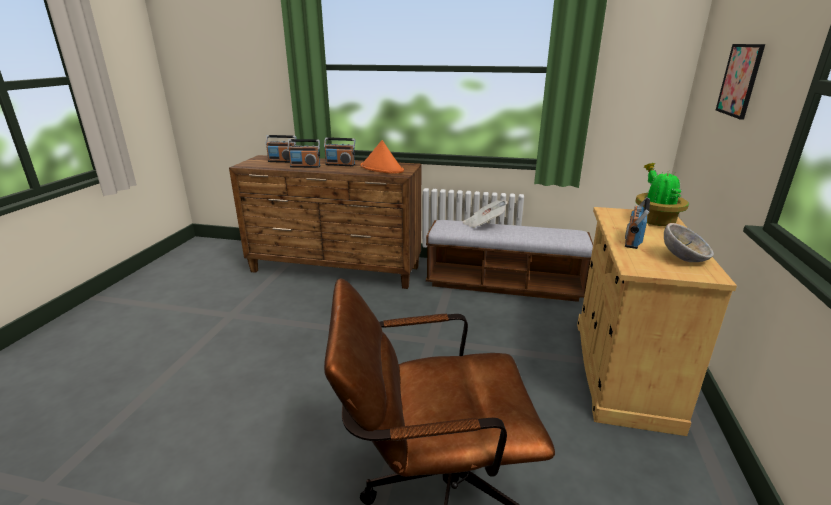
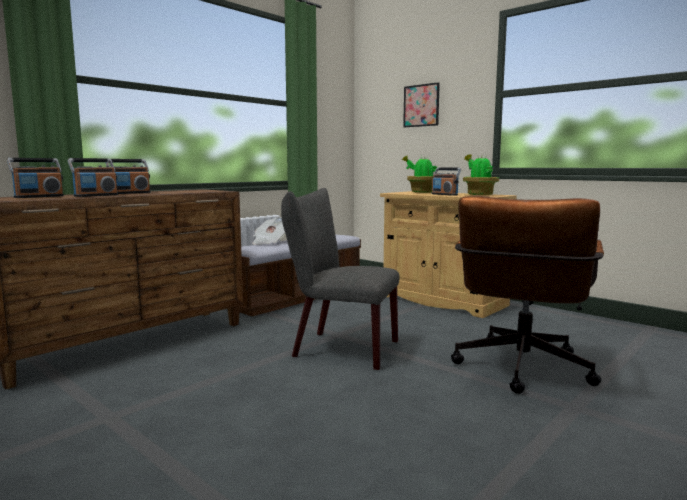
camera: 60 degrees left, 15 degrees down
(382, 169) = (187, 191): orange hat -> none
(398, 352) = (339, 348): none -> grey chair
(684, 258) = (479, 194): bowl -> potted plant

